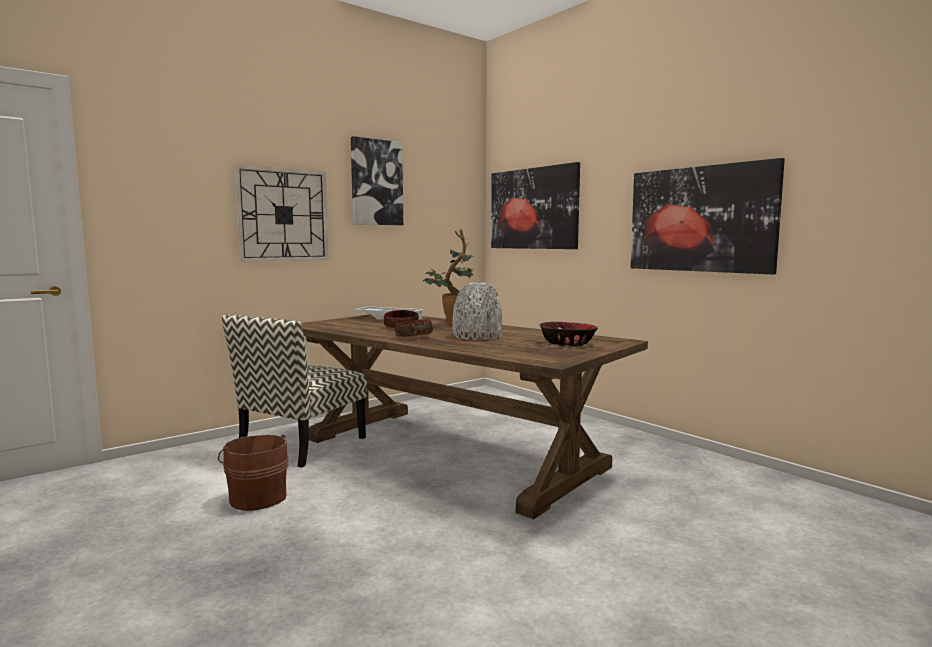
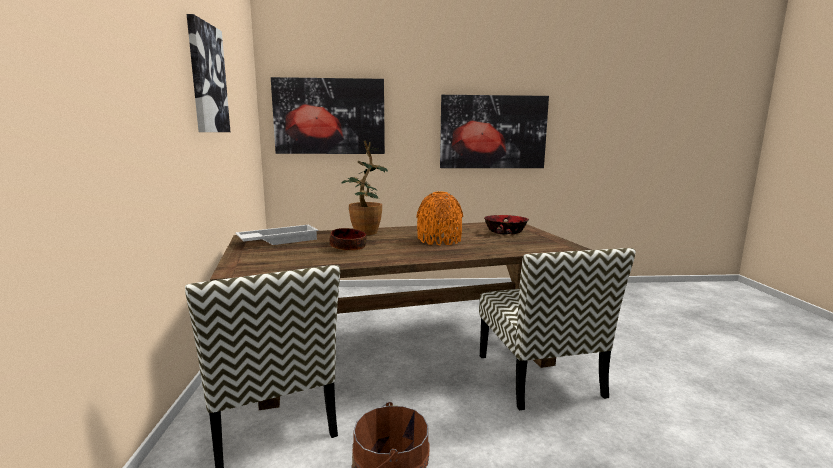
camera: 55 degrees left, 5 degrees up
(283, 215) = (148, 120): wall clock -> none
(414, 336) = (407, 253): bowl -> none
(477, 336) = (439, 240): grey vase -> orange vase
(495, 516) = (540, 376): none -> chair

